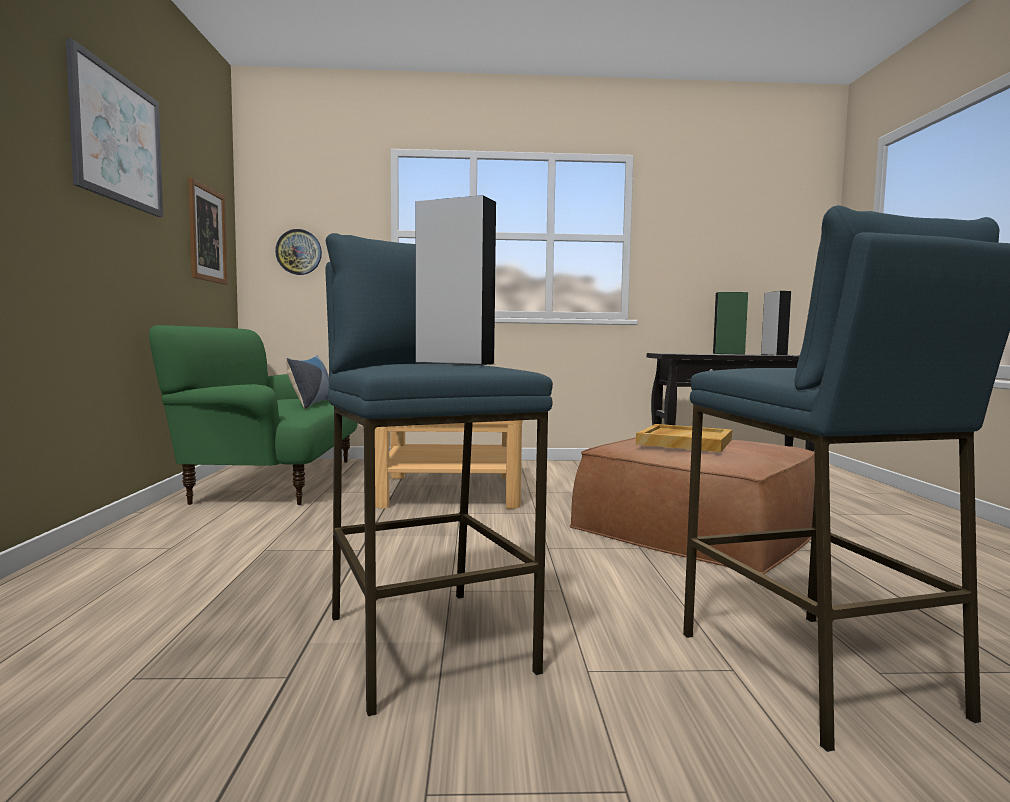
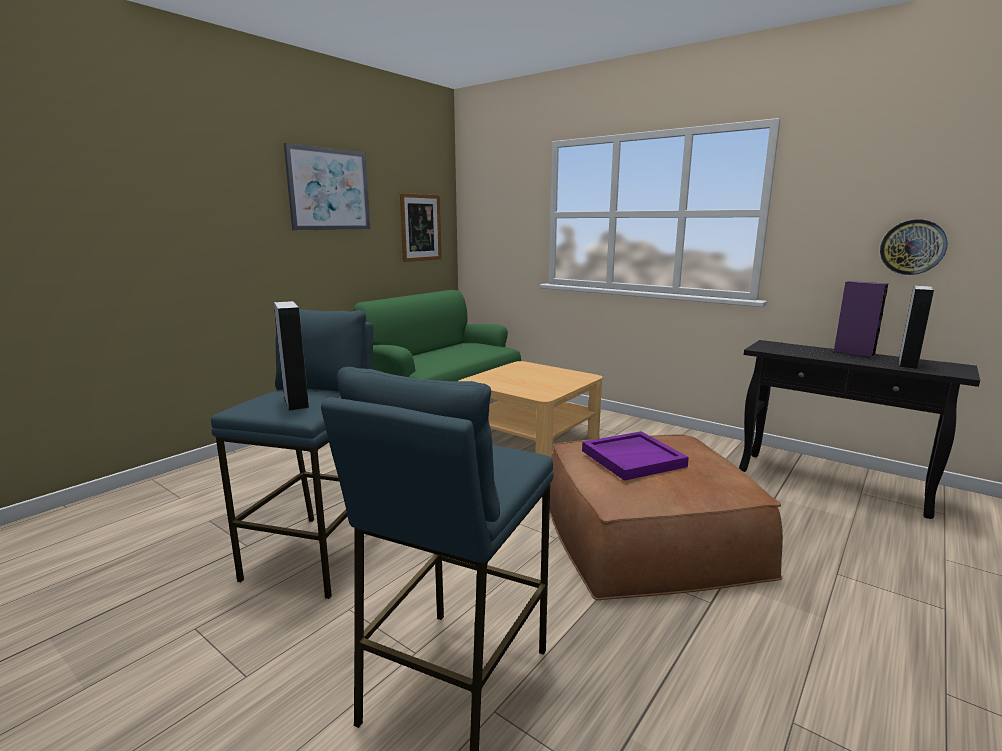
camera: 40 degrees right, 10 degrees up
(299, 252) = (491, 231): wall clock -> wall clock (912, 247)
(312, 403) = (473, 352): pillow -> none
(684, 442) = (633, 458): beige tray -> purple tray
(728, 354) = (853, 353): green speaker -> purple speaker

